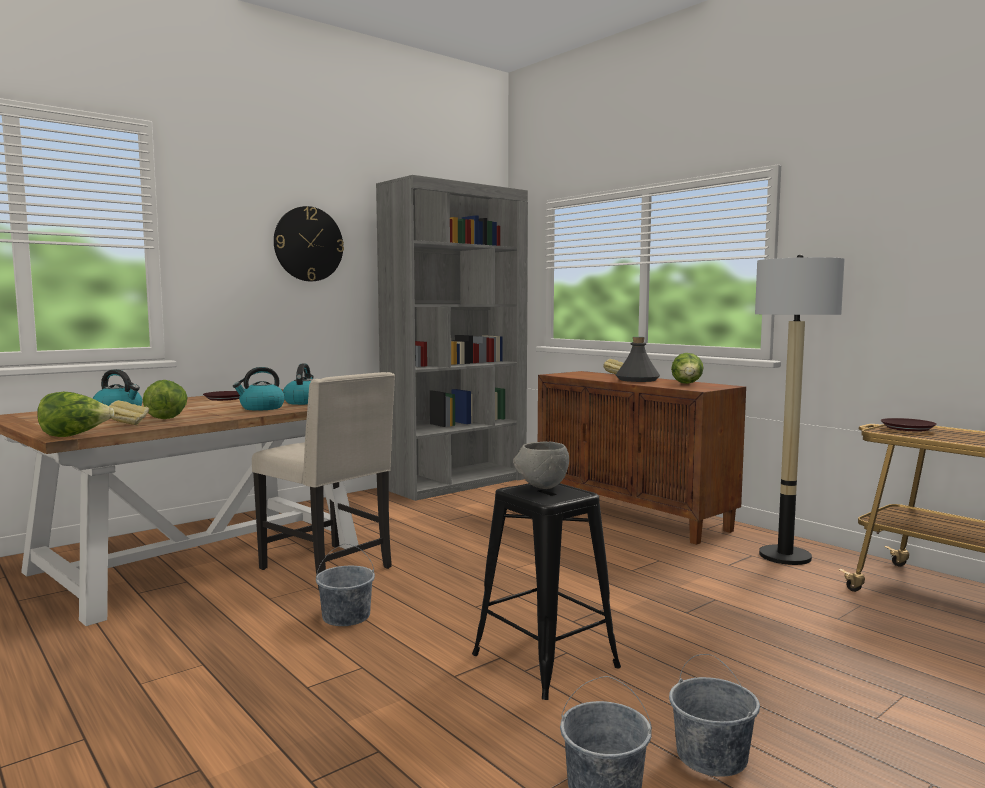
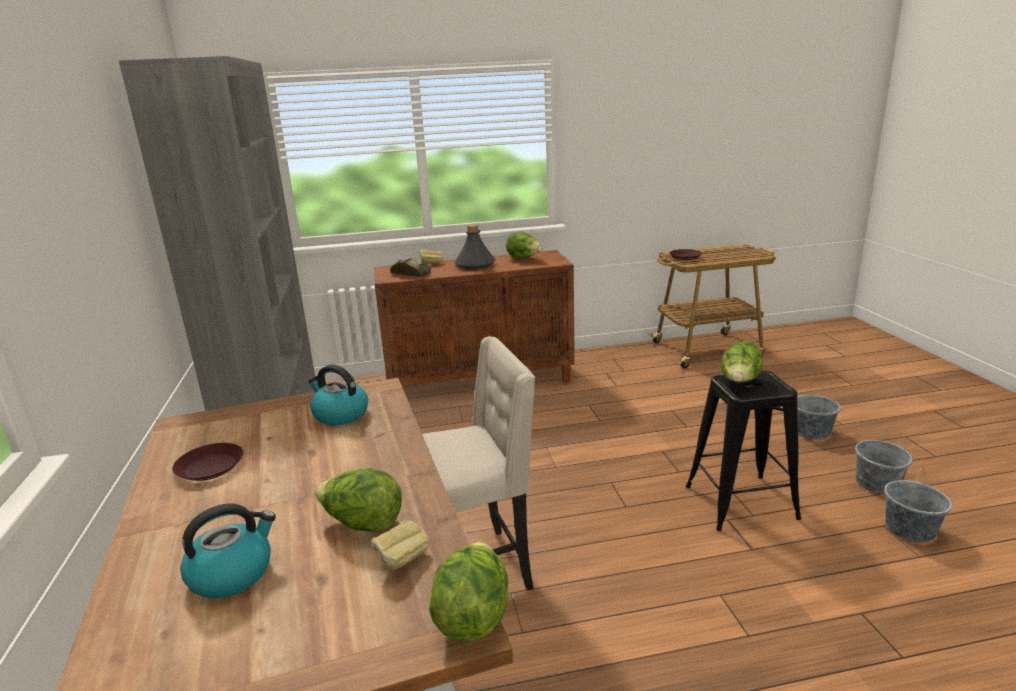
camera: 60 degrees left, 15 degrees up
(261, 408) = (356, 446): kettle -> none
(308, 244) = (91, 177): wall clock -> none
(345, 617) = (606, 584): grey bucket -> grey bucket (811, 432)
(542, 487) = (740, 382): grey bowl -> lettuce
(580, 375) = (412, 273): none -> bread
(785, 556) = (616, 364): floor lamp -> none

